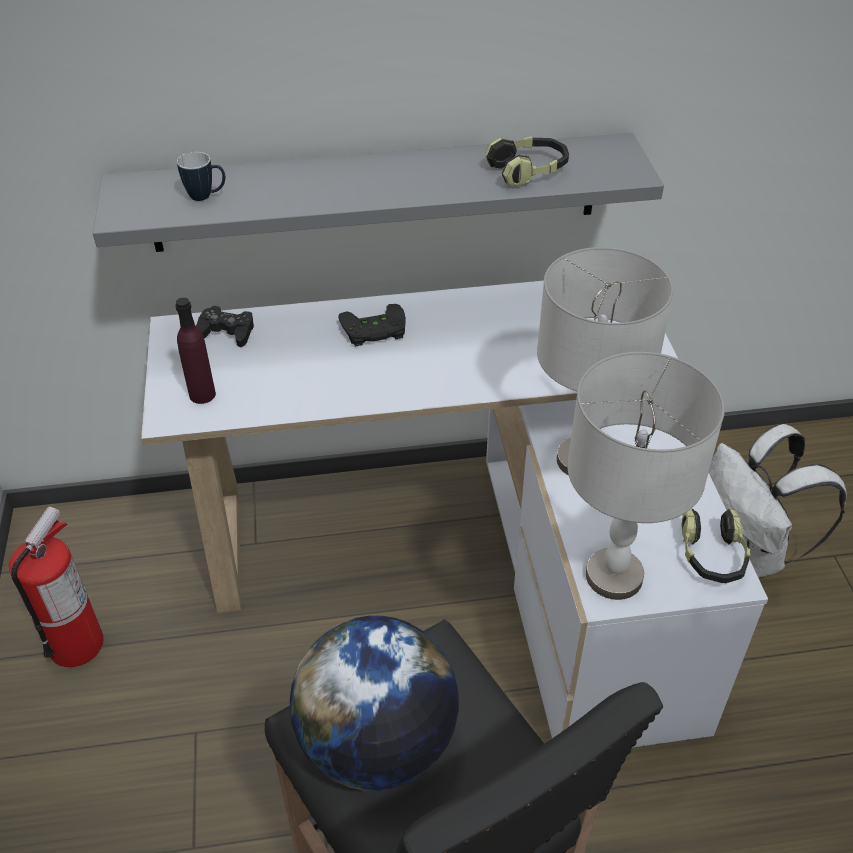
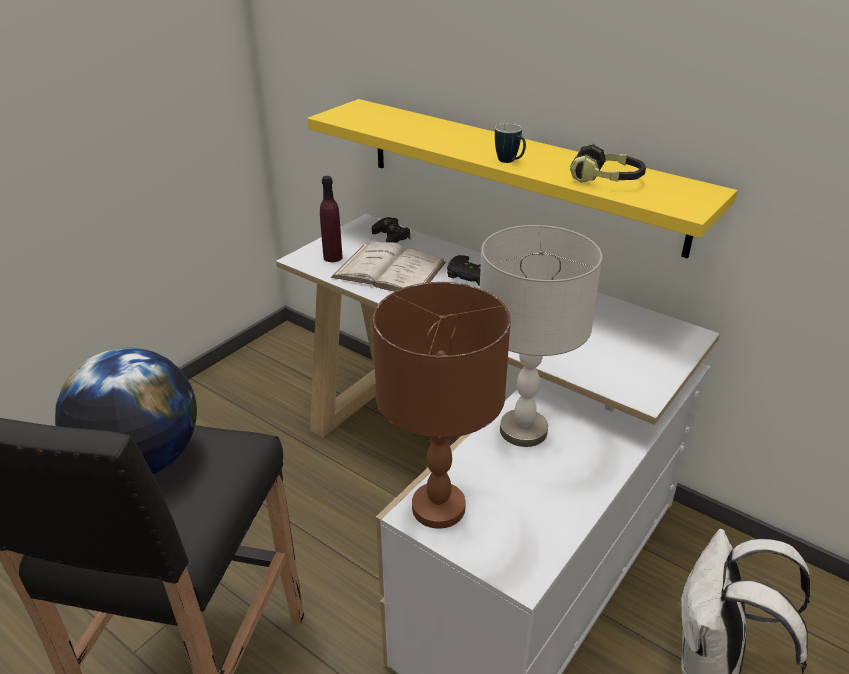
camera: 45 degrees right, 10 degrees down
(76, 643) = (233, 398): fire extinguisher -> none
(206, 196) = (387, 123): mug -> mug (510, 162)
(286, 373) = (389, 270): none -> white book
(376, 193) = (518, 173): grey shelf -> yellow shelf
(614, 577) = (438, 508): grey table lamp -> brown table lamp
(712, 556) = (529, 550): headphones -> none

